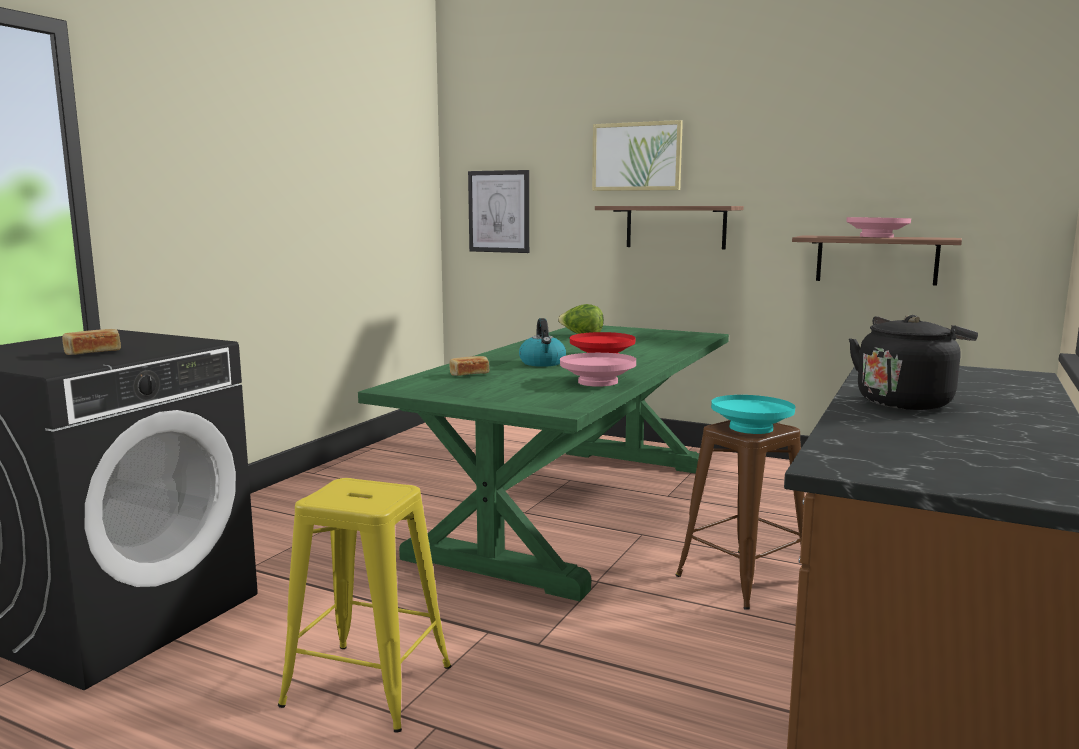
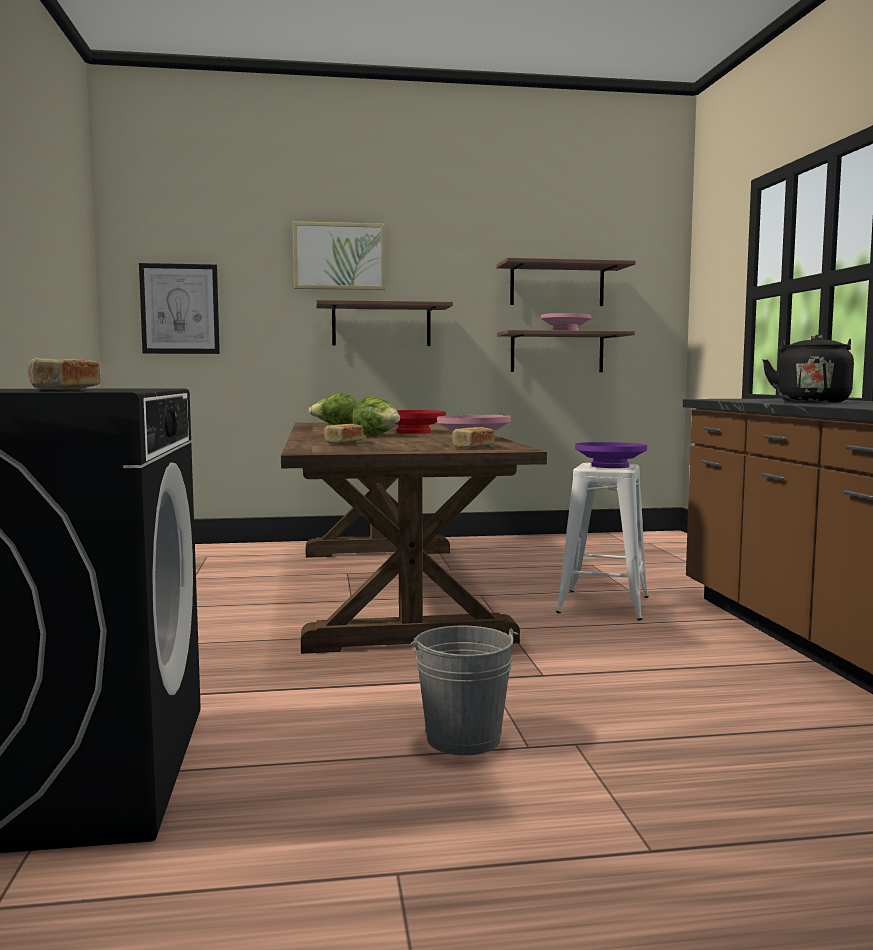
camera: 35 degrees left, 5 degrees down
(368, 686) = (463, 738): yellow stool -> grey bucket
(536, 400) = (472, 447): none -> bread
(542, 363) = (377, 436): kettle -> lettuce
(574, 507) = (389, 589): green dining table -> brown dining table
(743, 578) = (603, 605): brown stool -> white stool
(751, 428) = (610, 466): turquoise bowl -> purple bowl
(881, 179) = (557, 285): none -> shelf

